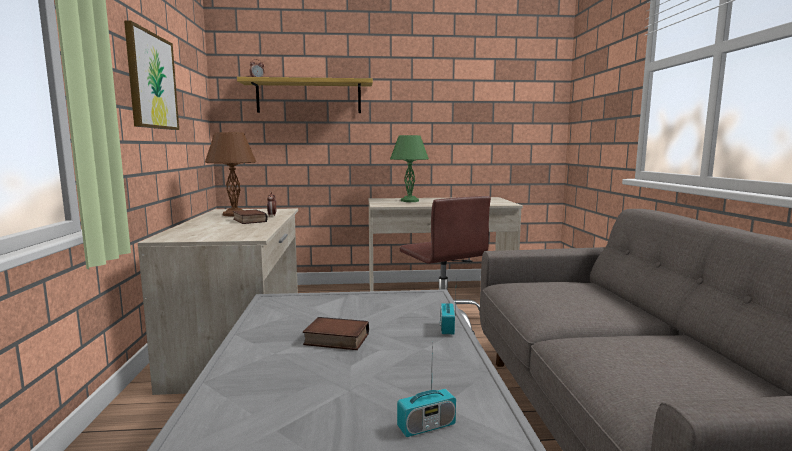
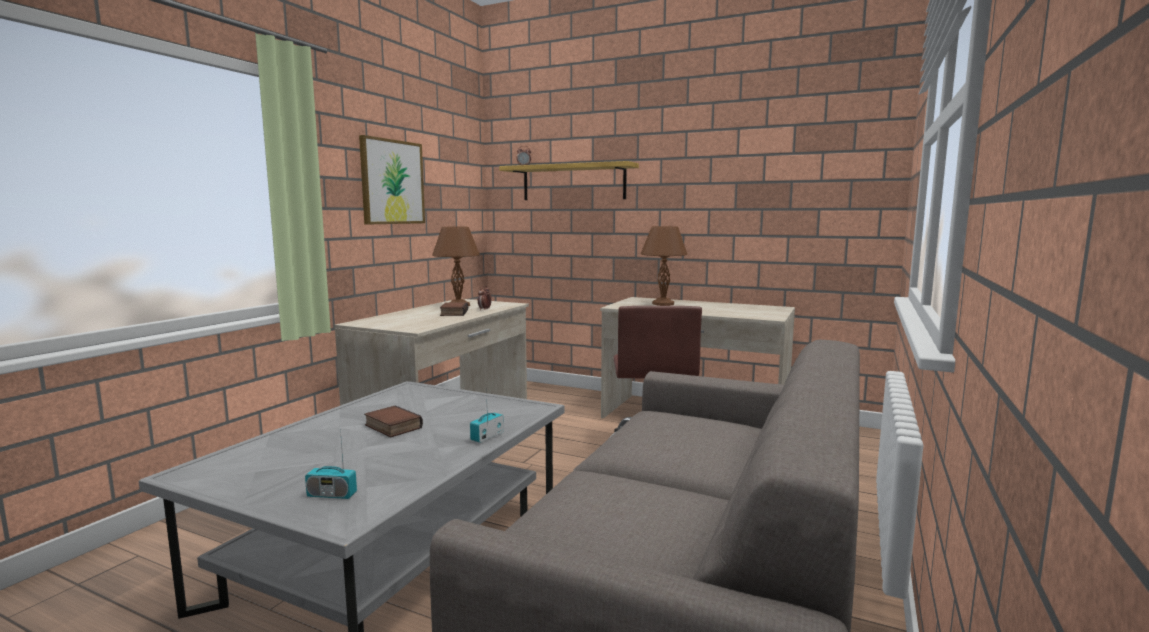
camera: 30 degrees right, 0 degrees up
(408, 201) = (662, 304): green table lamp -> brown table lamp

